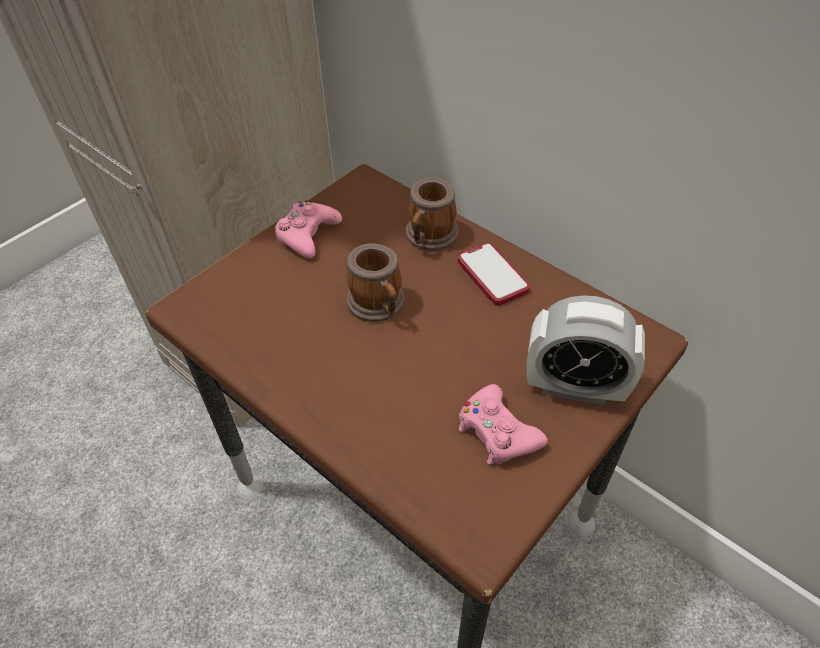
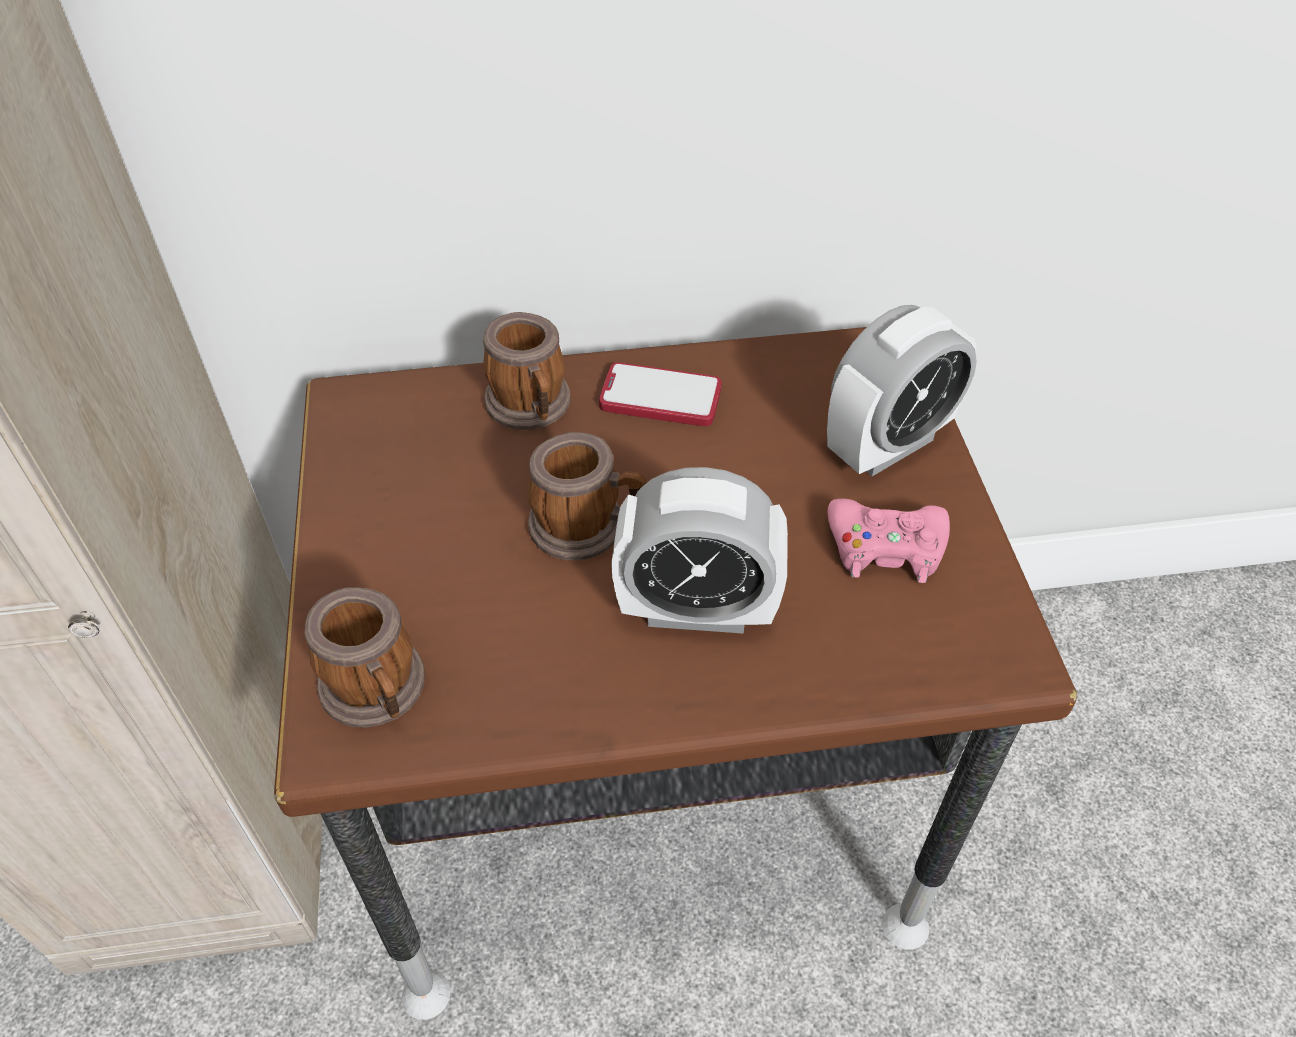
camera: 50 degrees left, 0 degrees up
(219, 303) = (378, 692): none -> mug
(307, 235) = (372, 517): pink game controller -> none
(371, 379) = (697, 610): none -> alarm clock

